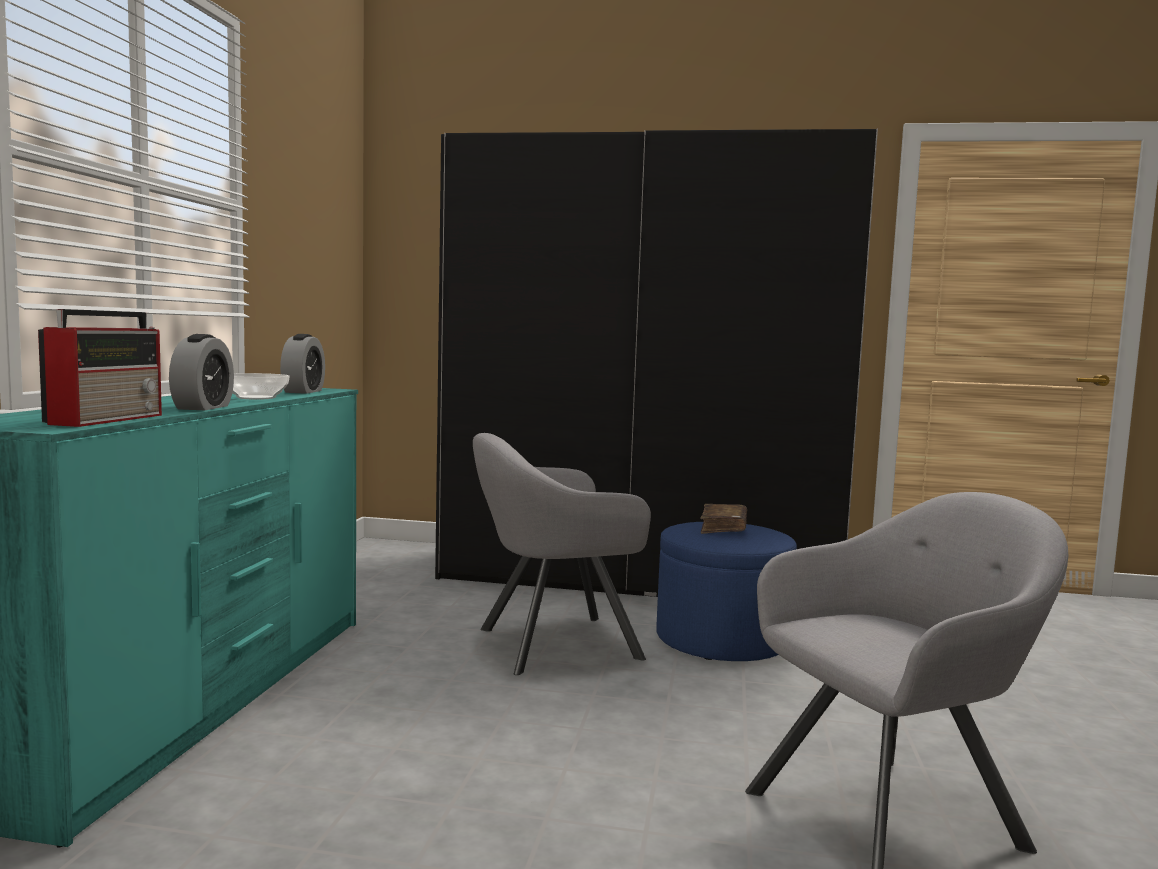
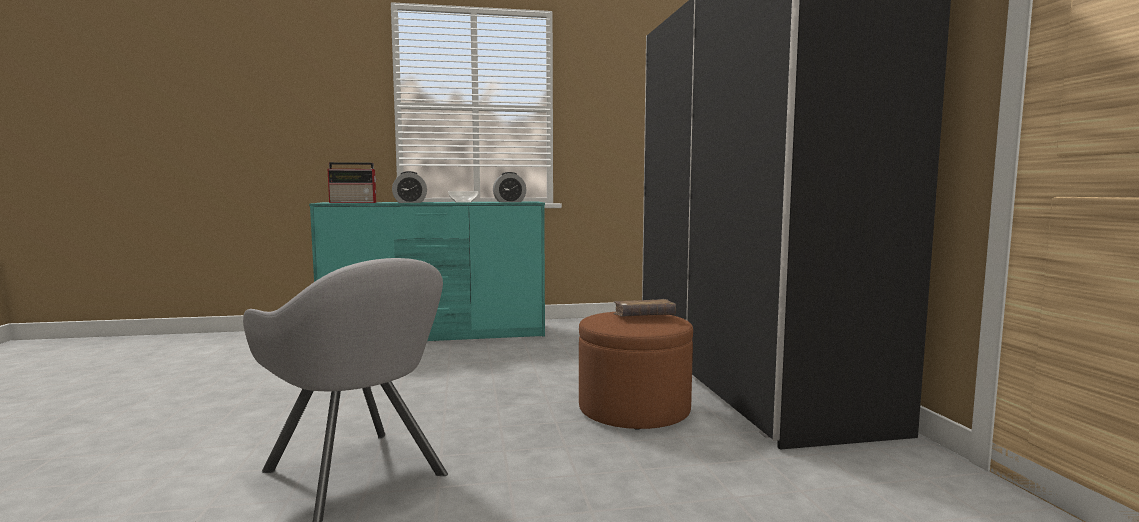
camera: 70 degrees right, 0 degrees up
(551, 644) = (564, 371): grey armchair -> none
(722, 640) = (634, 410): blue ottoman -> brown ottoman

